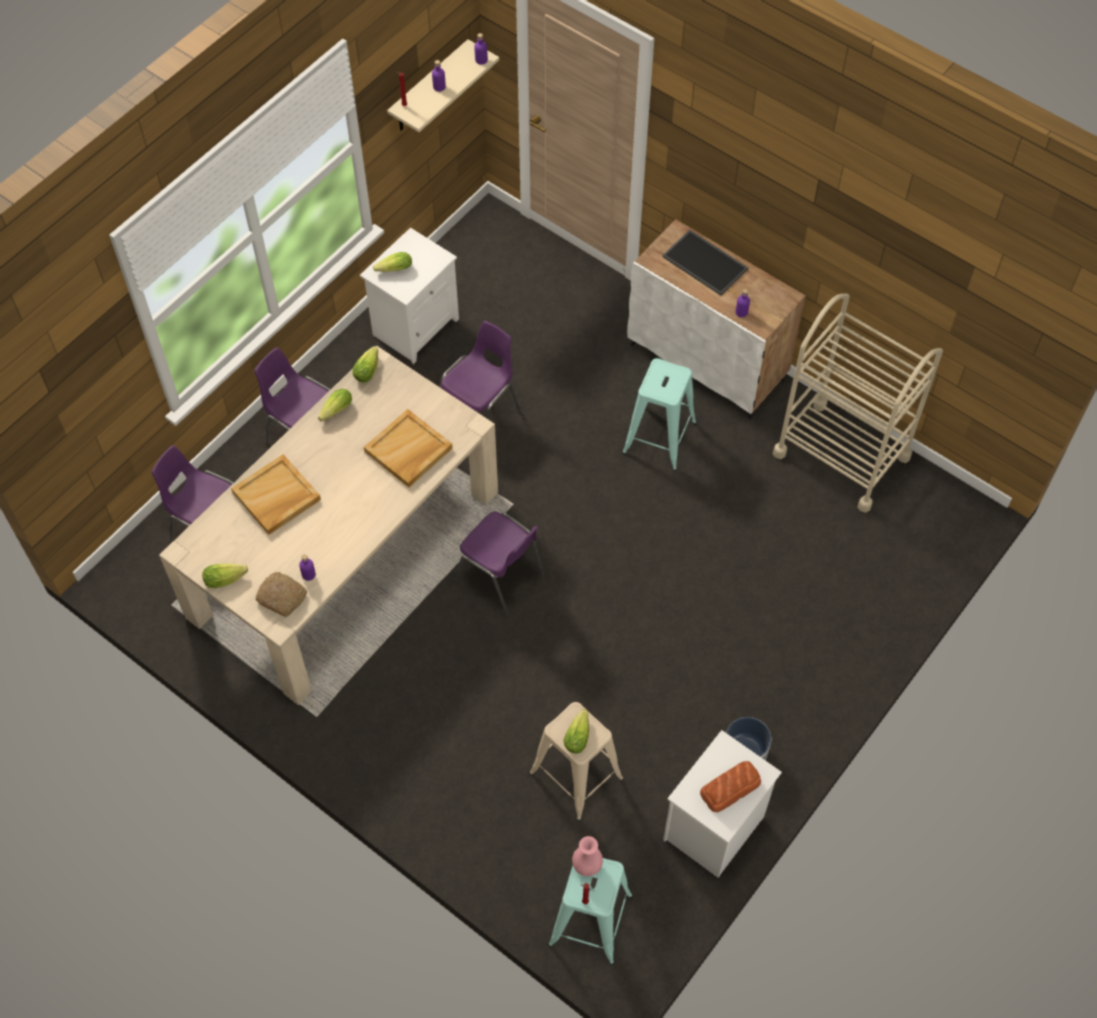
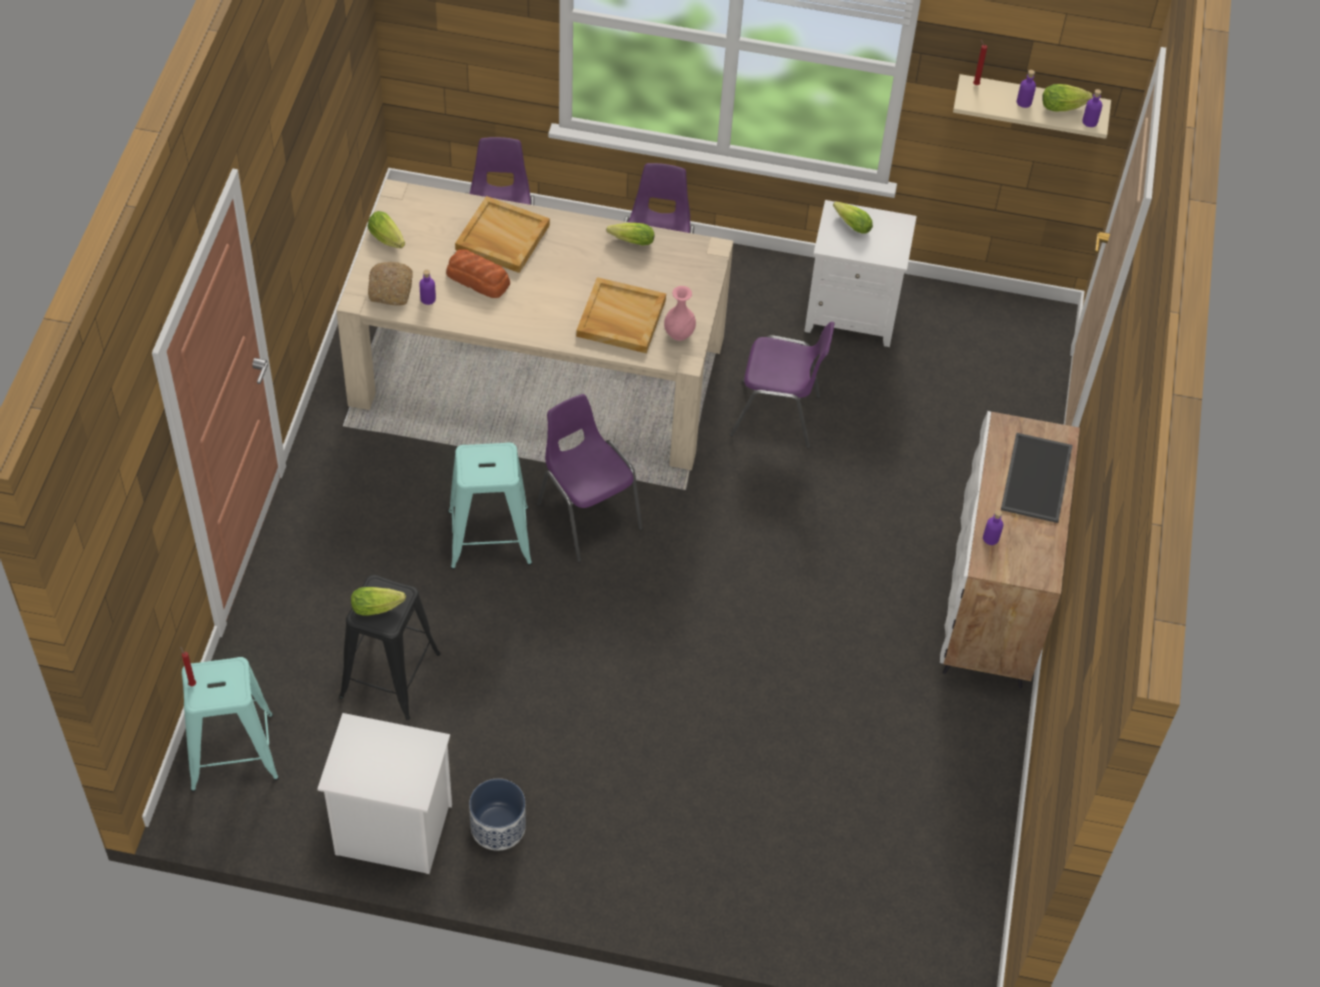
camera: 60 degrees right, 5 degrees down
(368, 369) = (698, 246): lettuce -> lettuce (1065, 106)
(500, 578) = (587, 515): purple chair -> purple chair turned 135 degrees clockwise
(576, 775) = (390, 675): beige stool -> black stool
(587, 865) = (234, 671): pink vase -> pink vase (679, 333)
(659, 437) = (858, 591): turquoise stool -> turquoise stool (489, 537)
(731, 788) = (383, 768): bread -> bread (478, 279)
(841, 455) = (954, 787): beige cart -> none

